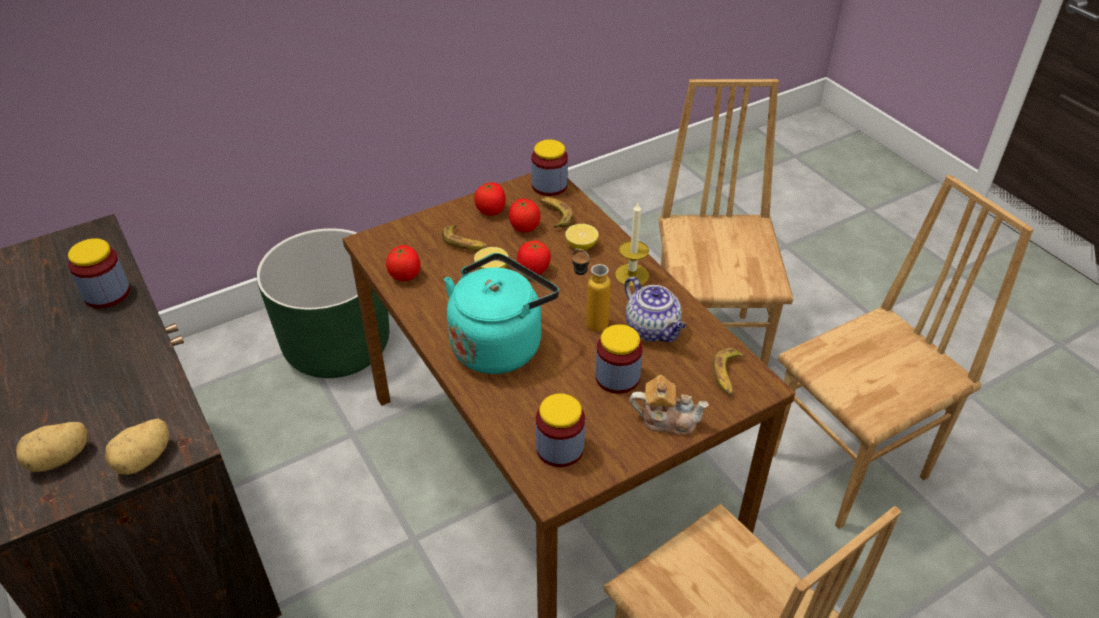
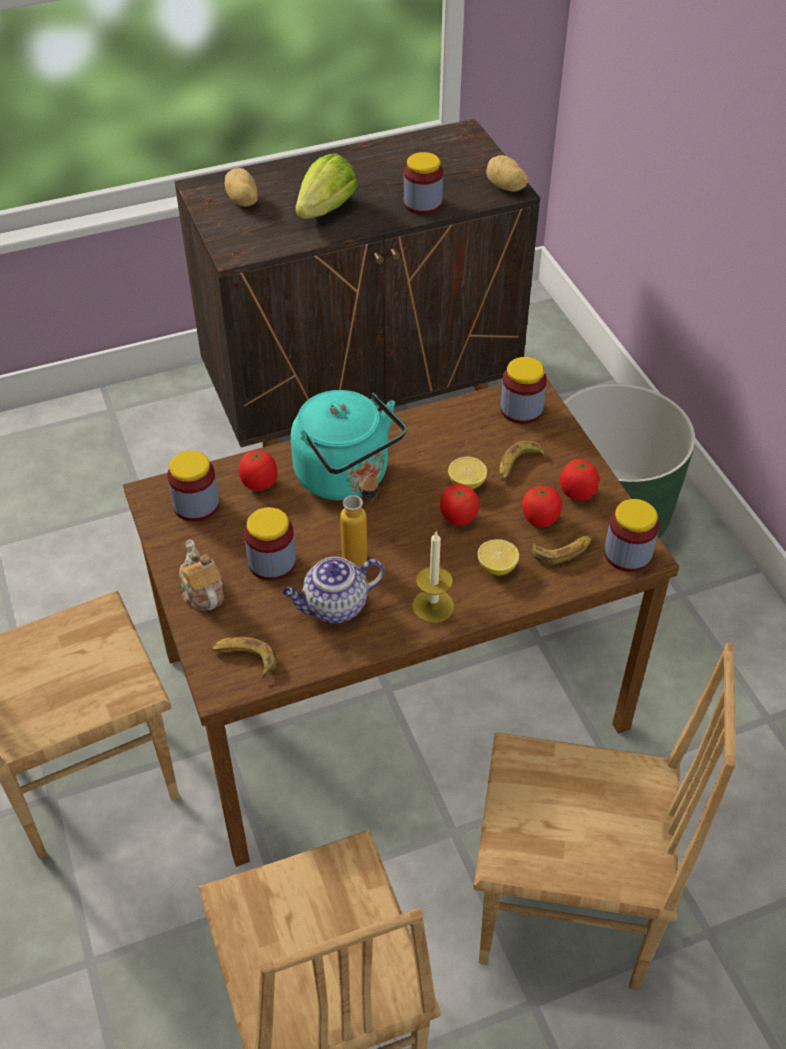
camera: 100 degrees right, 5 degrees up
(100, 372) = (326, 209): none -> lettuce
(145, 460) = (225, 237): potato -> potato (505, 187)
(394, 246) = (521, 409): none -> jar
(405, 275) = (469, 415): tomato -> tomato (259, 483)
(667, 419) = (202, 591): teapot -> teapot turned 135 degrees clockwise

